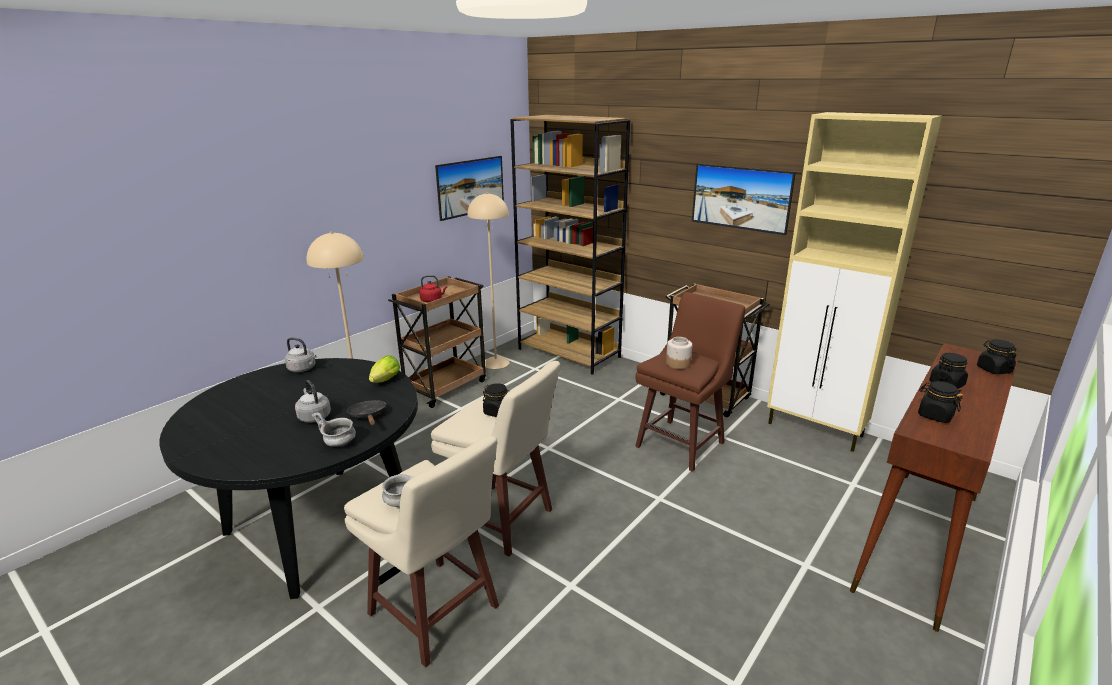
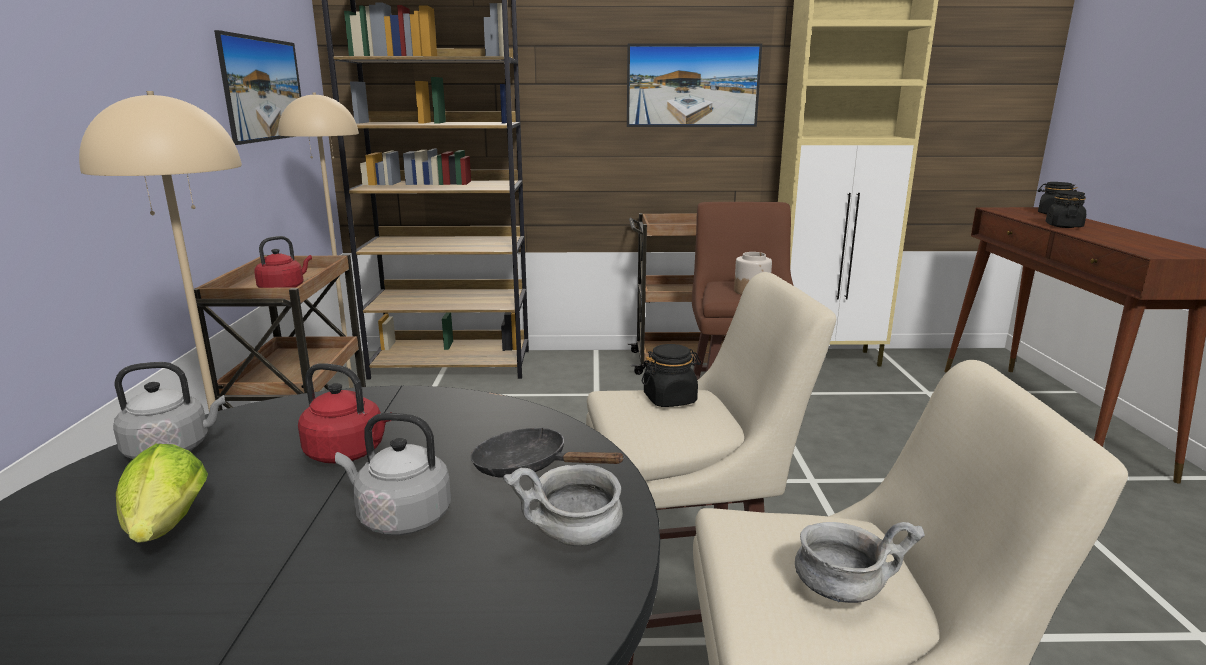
camera: 40 degrees left, 5 degrees down
(336, 389) = (349, 453): none -> red kettle
(384, 381) = (434, 408): lettuce -> lettuce (165, 531)
(935, 415) = (1127, 243): black jar -> none

